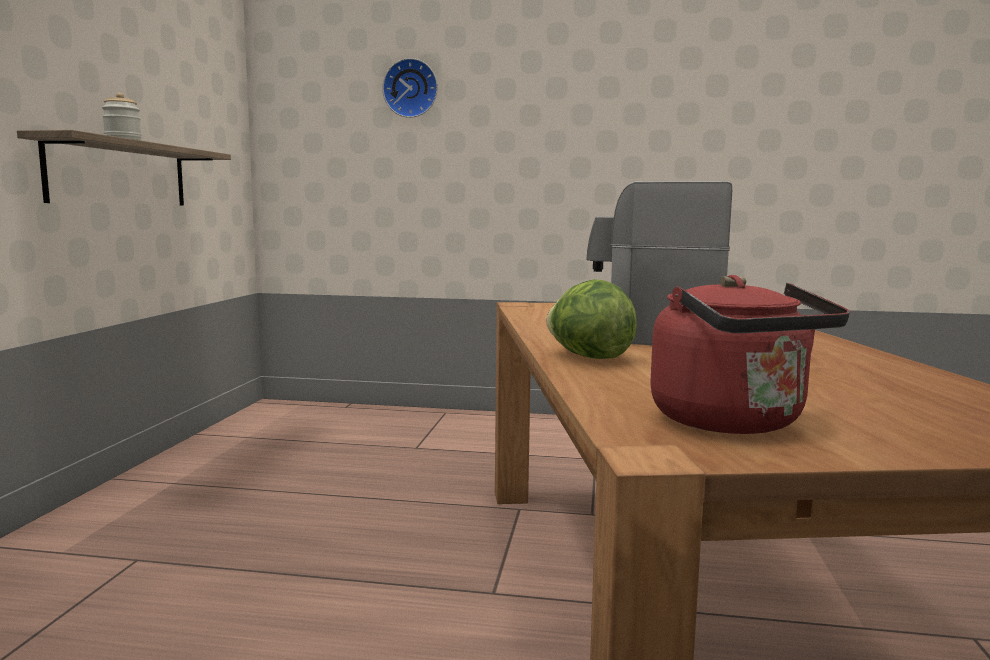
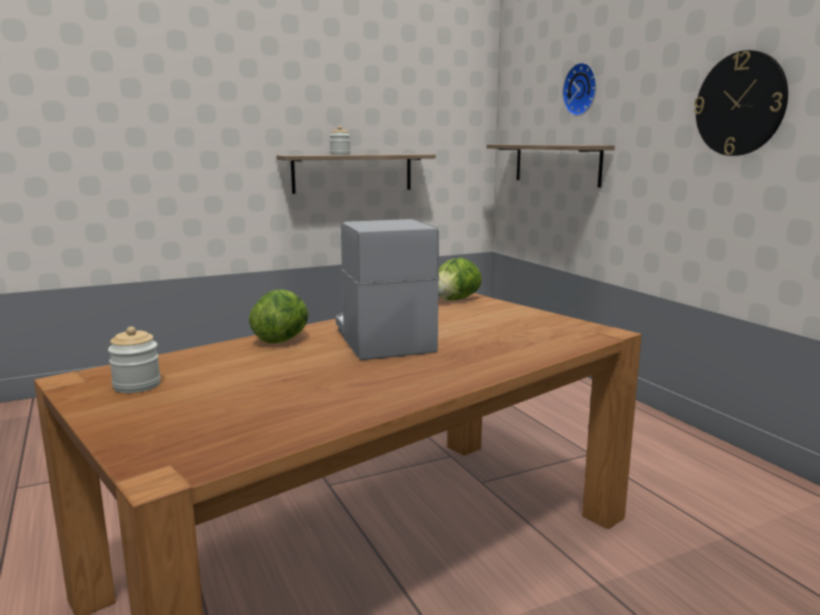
camera: 55 degrees right, 5 degrees up
(376, 173) = (556, 164): none -> shelf
(526, 307) = (455, 300): none -> lettuce
(618, 112) = (740, 104): none -> wall clock
(734, 423) = (137, 385): red kettle -> jar

